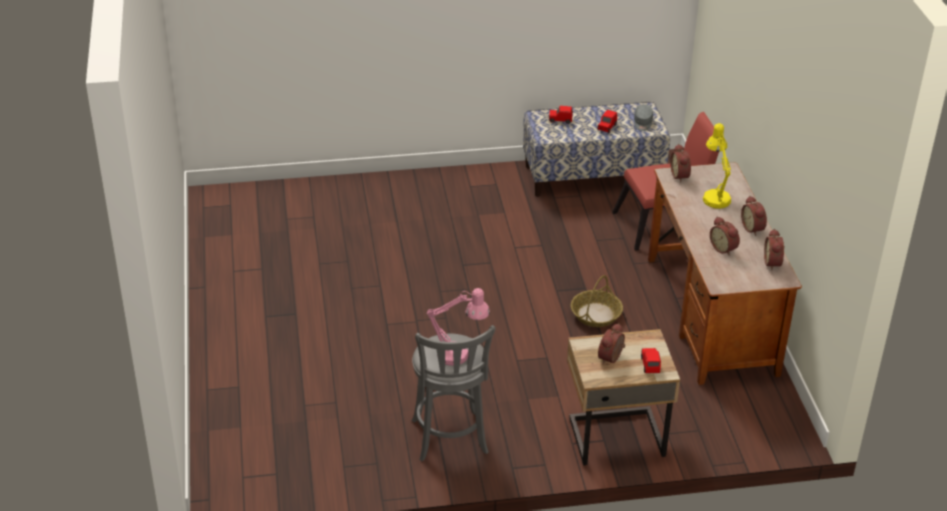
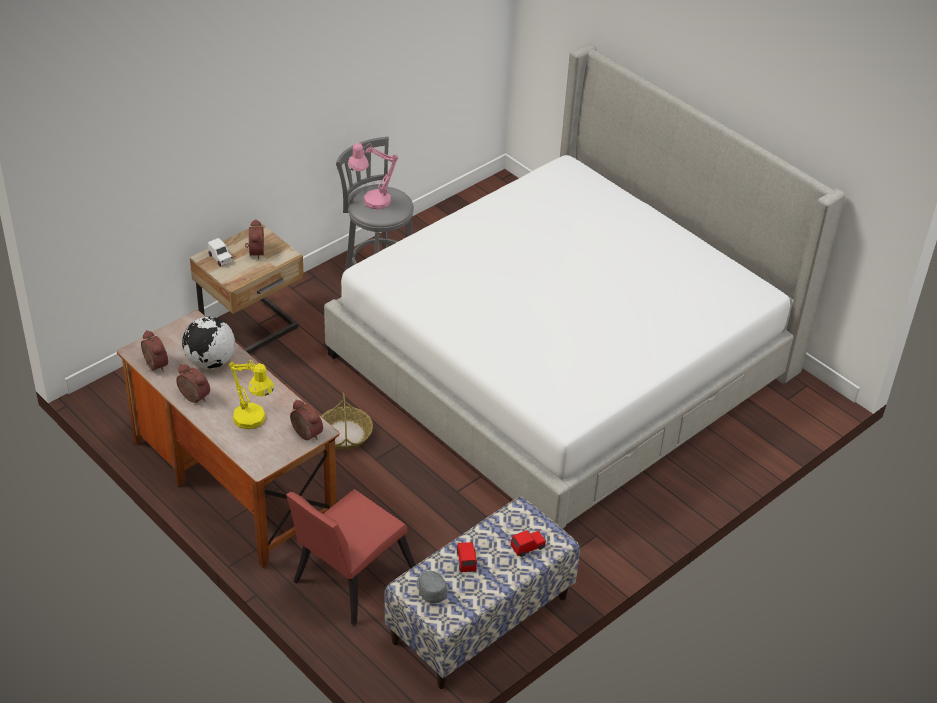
camera: 145 degrees right, 5 degrees up
(365, 295) = (563, 363): none -> bed
(650, 365) = (220, 258): red toy car -> white toy car
(724, 248) = (210, 362): alarm clock -> globe

